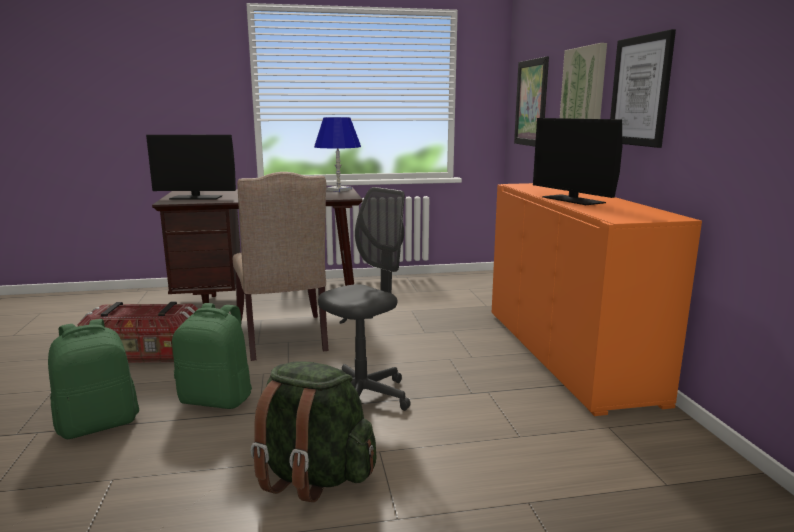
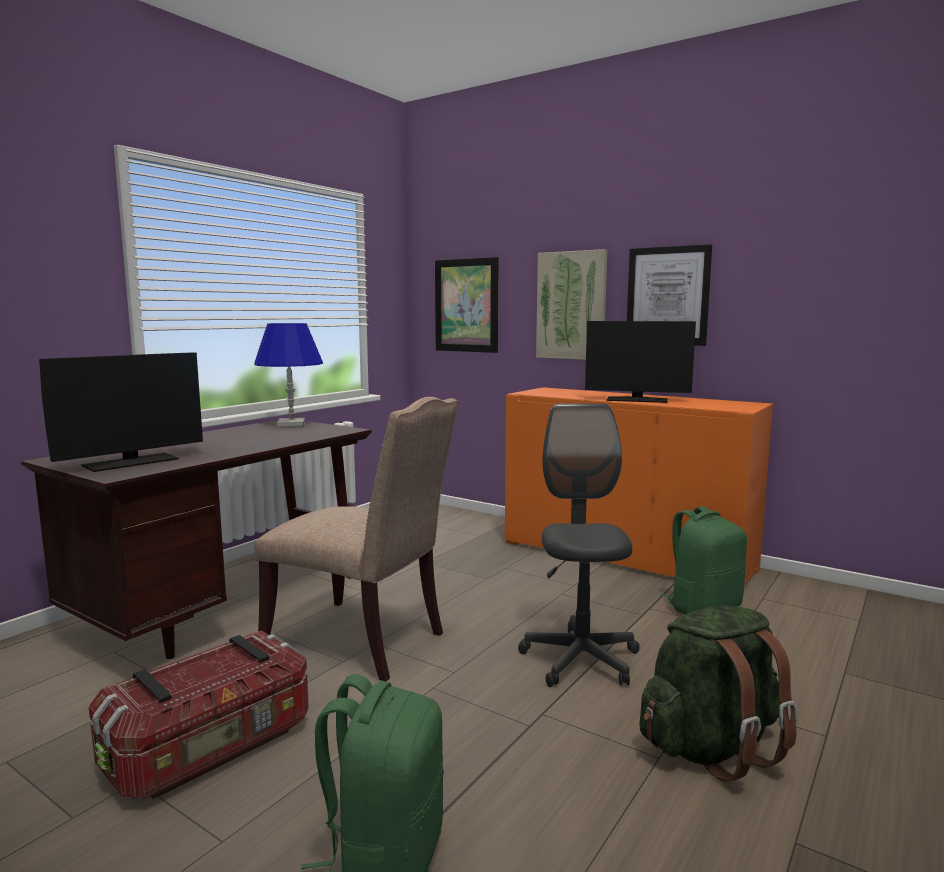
camera: 45 degrees left, 5 degrees down
(218, 399) = (455, 740): green backpack -> green backpack (703, 607)

